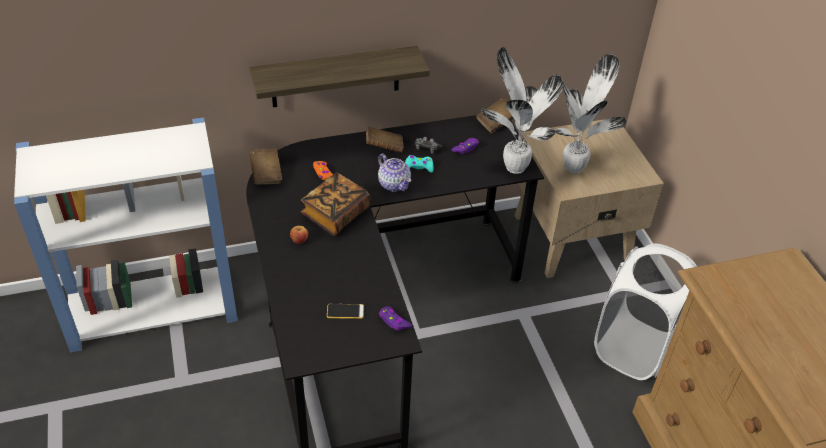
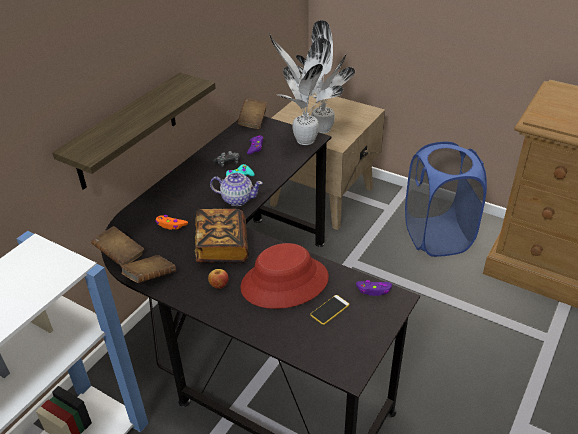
camera: 40 degrees left, 5 degrees down
(342, 270) = (284, 283): none -> red hat
(384, 148) = (194, 180): brown book -> brown book (150, 278)
(634, 348) = (436, 236): white laundry basket -> blue laundry basket

